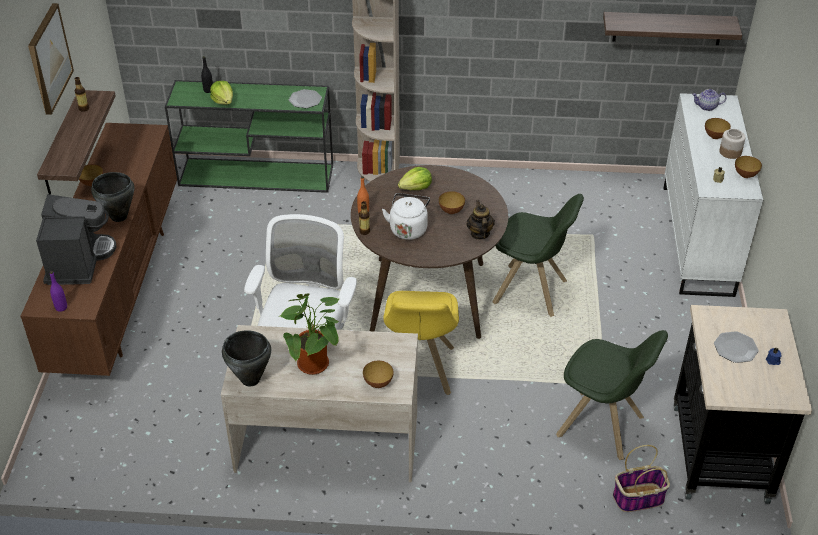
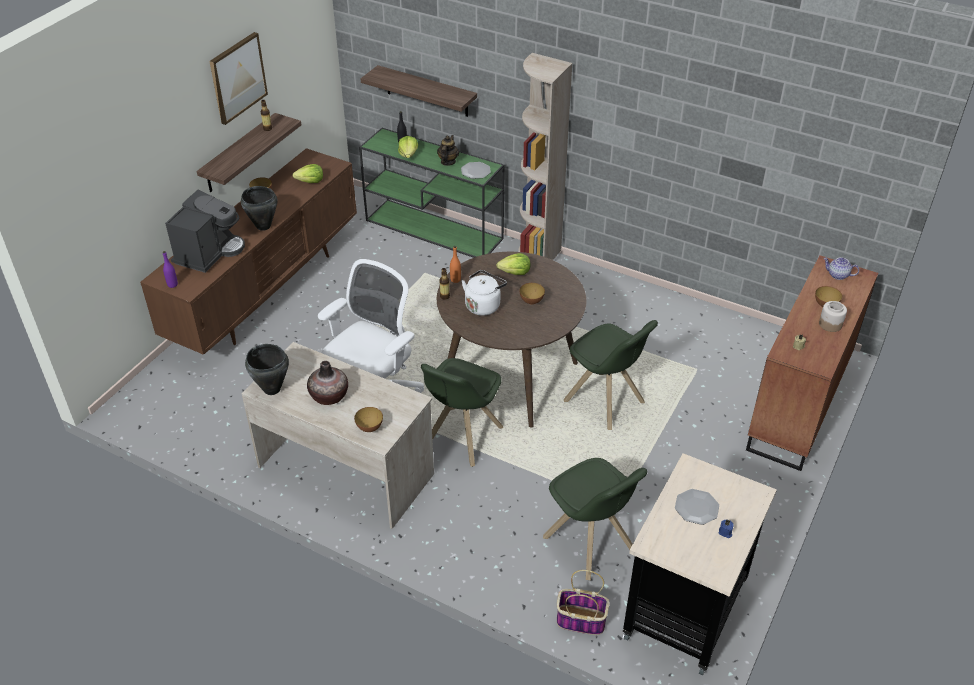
camera: 25 degrees right, 0 degrees up
(137, 156) = (310, 181): none -> lettuce
(315, 367) = (329, 396): potted plant -> vase
(420, 369) = (462, 436): yellow chair -> green chair
(479, 234) = (542, 328): teapot -> teapot (448, 162)
(667, 28) = (820, 186): shelf -> shelf (427, 91)
(698, 240) = (799, 406): white dresser -> brown dresser
(745, 175) = (830, 350): bowl -> none

